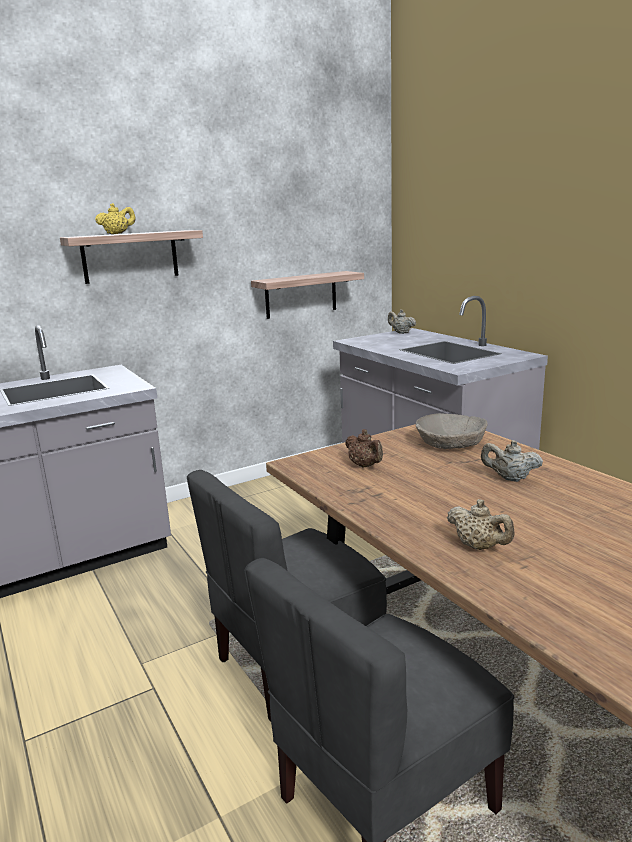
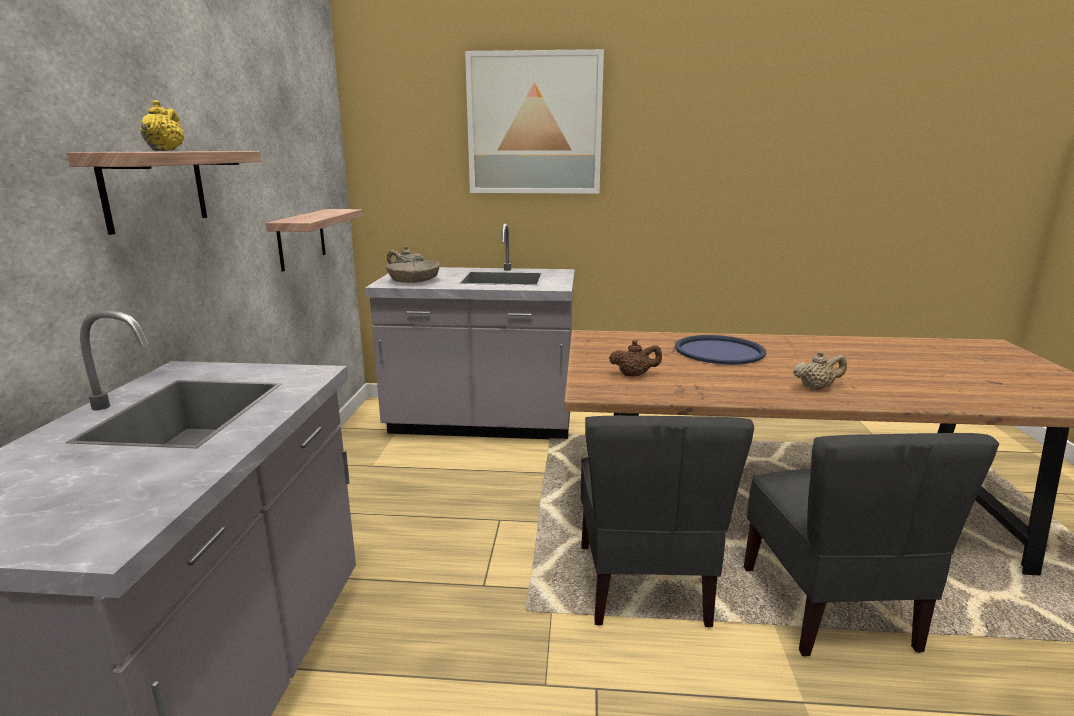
camera: 55 degrees left, 0 degrees up
(450, 443) = (631, 344): beige bowl -> beige bowl (414, 281)
(510, 478) = (719, 351): beige teapot -> blue tray
(527, 187) = (534, 124): none -> picture

